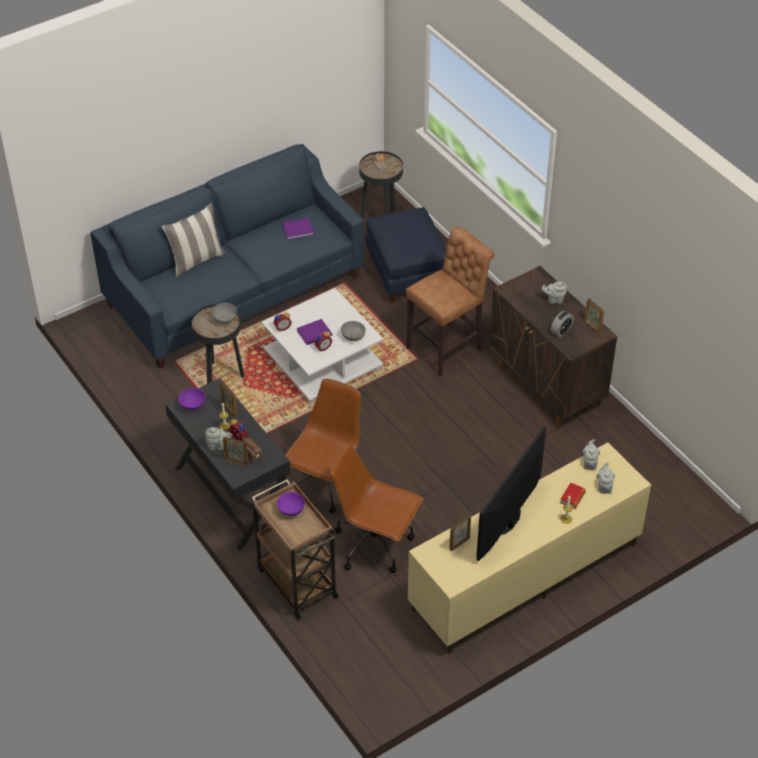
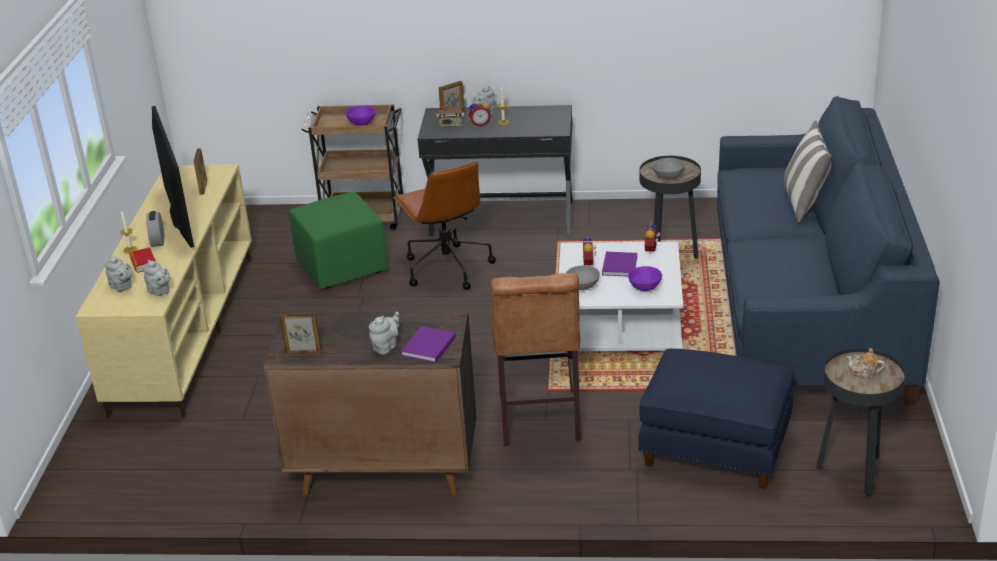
camera: 130 degrees right, 15 degrees down
(193, 406) = (550, 115): purple bowl -> purple bowl (644, 288)
(229, 410) = (520, 129): picture frame -> none
(299, 229) = (794, 280): purple book -> purple book (427, 347)
(375, 544) = (343, 267): brown office chair -> green ottoman
(561, 331) = (331, 327): alarm clock -> alarm clock (158, 241)

